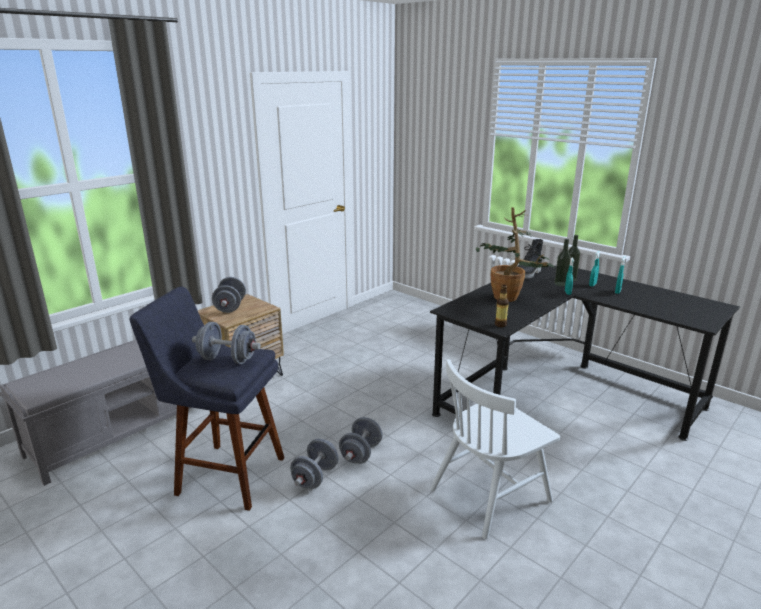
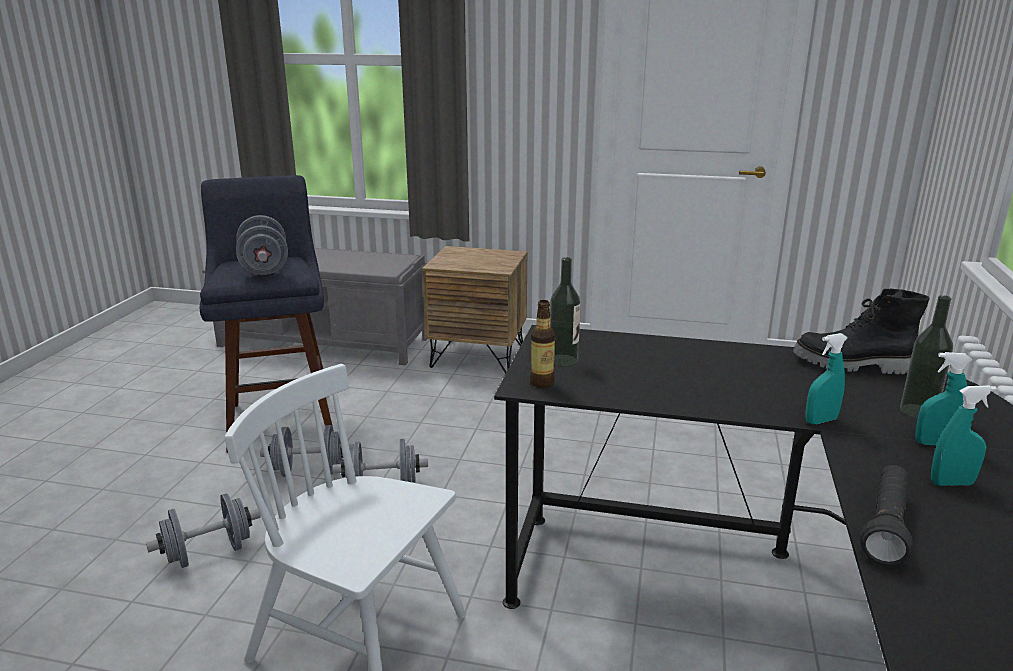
camera: 60 degrees right, 0 degrees up
(230, 307) = (477, 254): grey dumbbell -> grey dumbbell (209, 553)
(509, 299) = (678, 371): potted plant -> none
(560, 284) = (863, 406): bottle -> bottle (563, 360)
(638, 307) = (886, 527): none -> black flashlight

